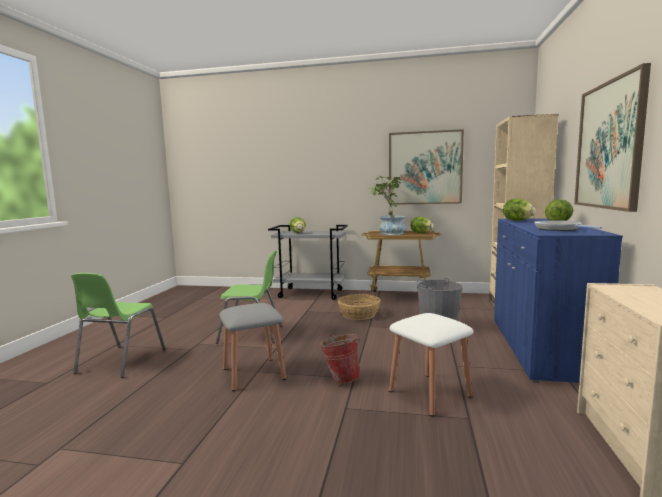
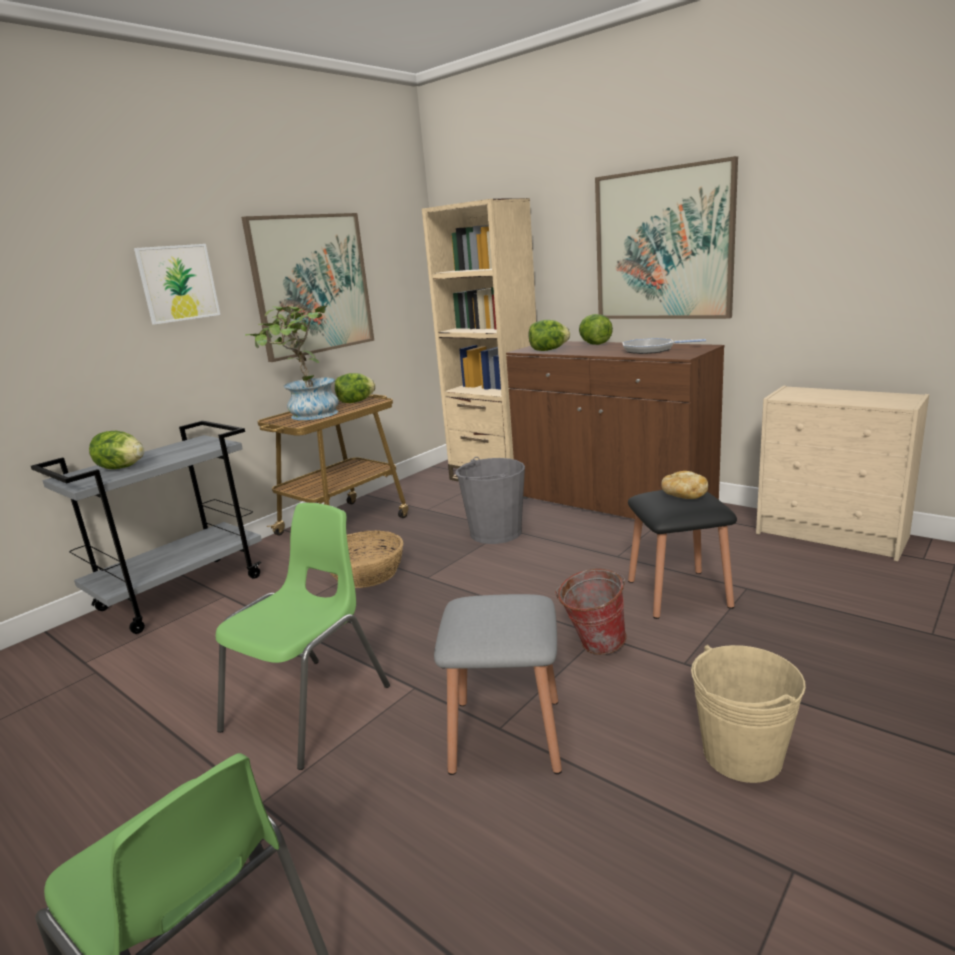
camera: 60 degrees left, 10 degrees up
(267, 438) = (742, 754): none -> beige bucket
(351, 162) = (178, 283): none -> picture
(429, 393) = (678, 593): white stool -> black stool
(432, 319) = (683, 496): none -> bread
(539, 348) = (612, 501): blue cabinet -> brown cabinet

